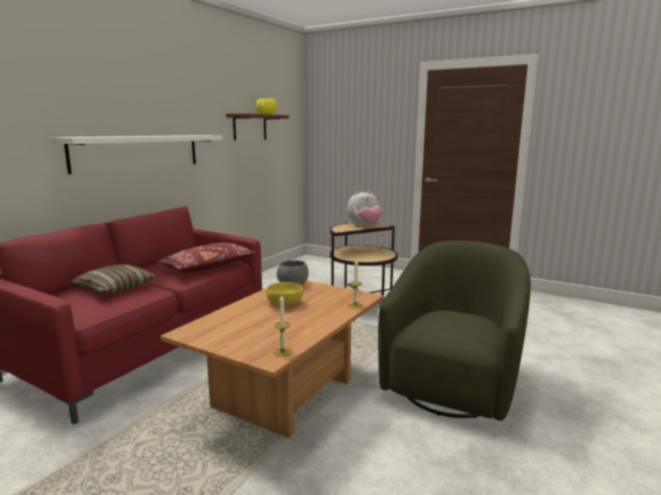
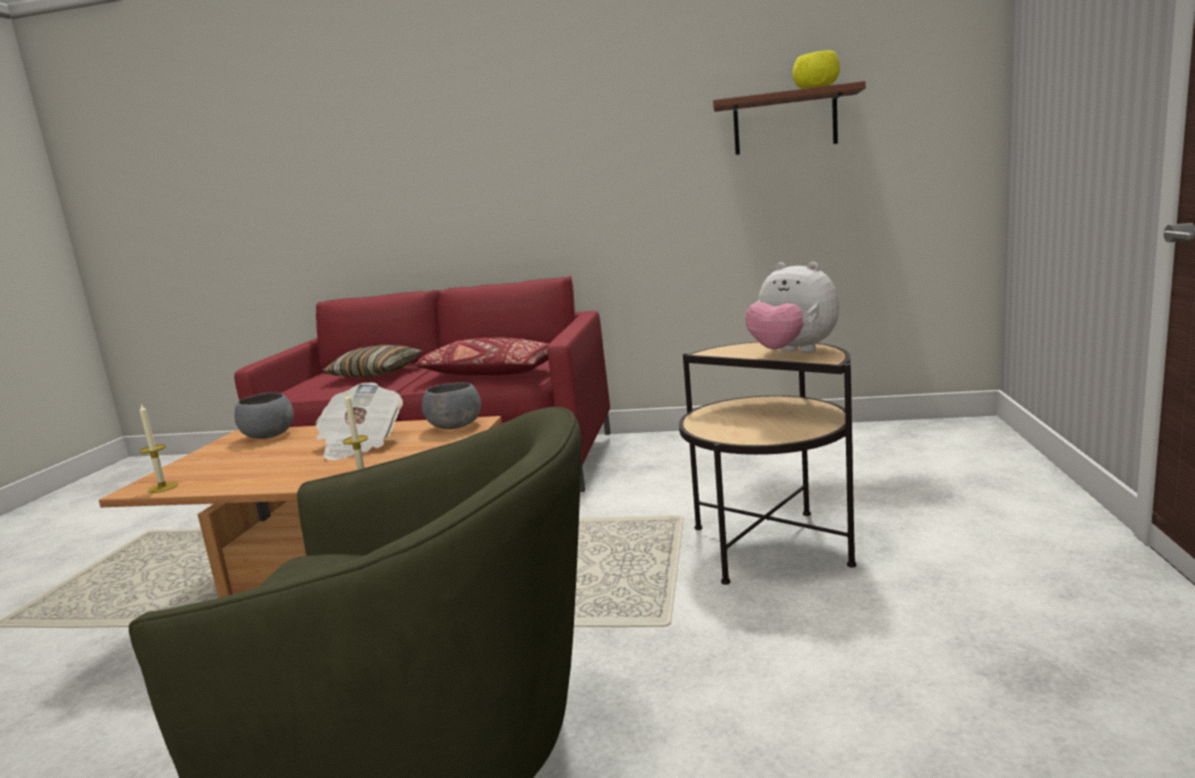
camera: 70 degrees right, 0 degrees up
(138, 152) = (525, 192): white shelf -> none
(209, 324) = (268, 436): none -> grey bowl
(285, 303) = (360, 444): yellow bowl -> newspaper

